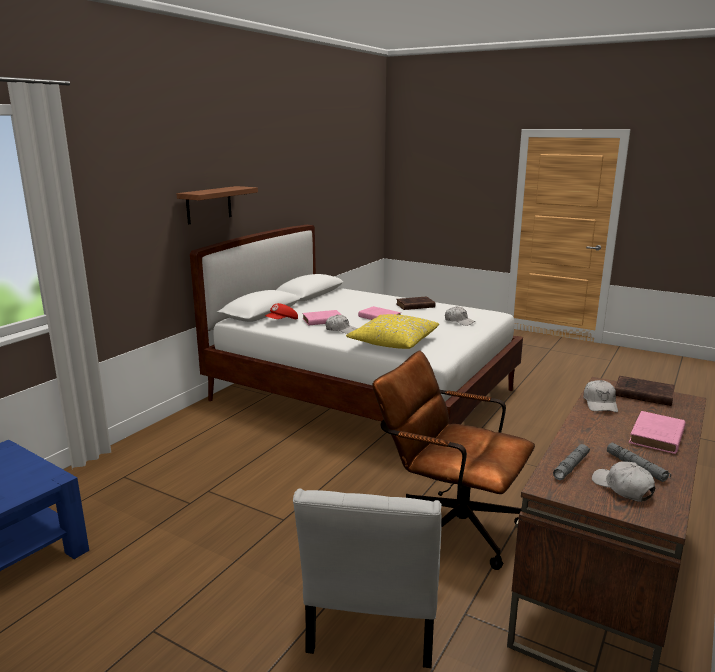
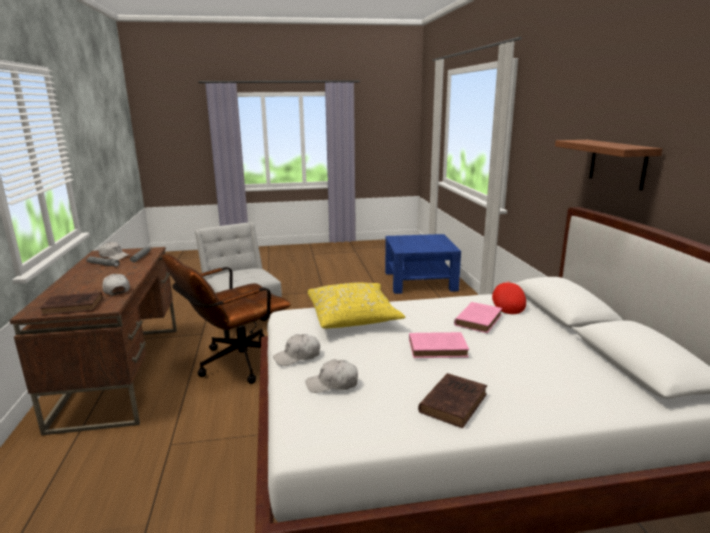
camera: 140 degrees right, 0 degrees up
(341, 330) = (430, 315): white cap -> white cap (297, 356)
(449, 525) = (235, 364): brown office chair -> brown office chair turned 150 degrees clockwise
(656, 437) = (81, 280): pink book -> none

